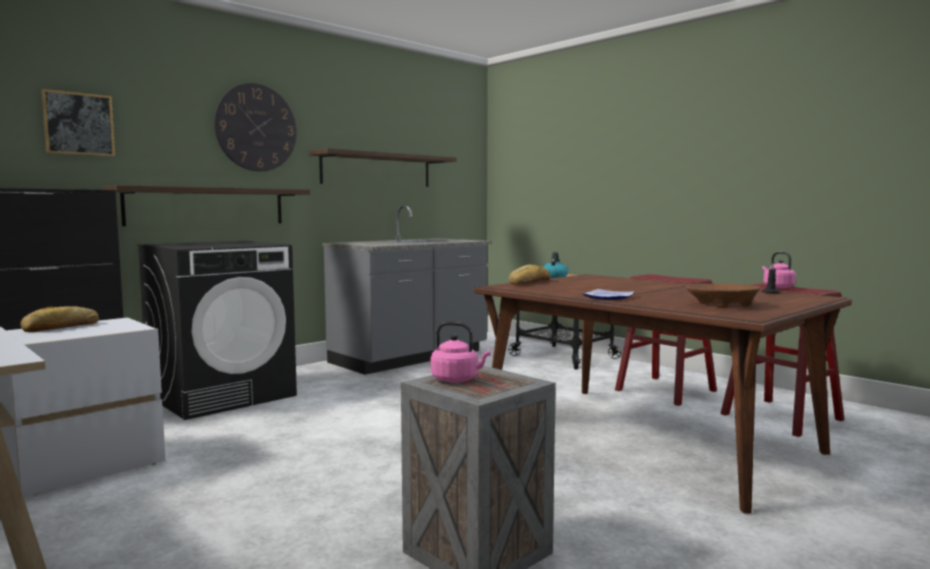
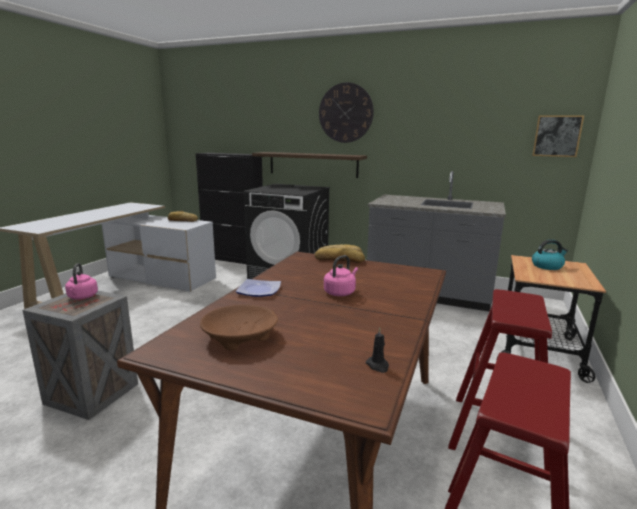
camera: 65 degrees right, 10 degrees up
(78, 124) = (255, 119): picture -> picture (557, 136)
(377, 170) = (444, 139): shelf -> none
(777, 287) = (524, 379): pink kettle -> pink kettle (340, 292)

